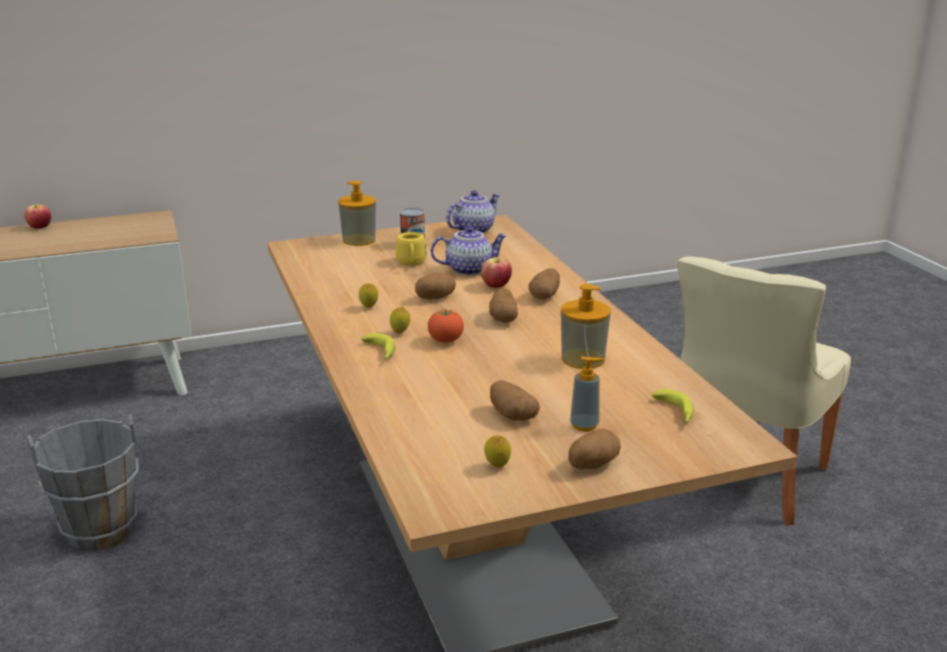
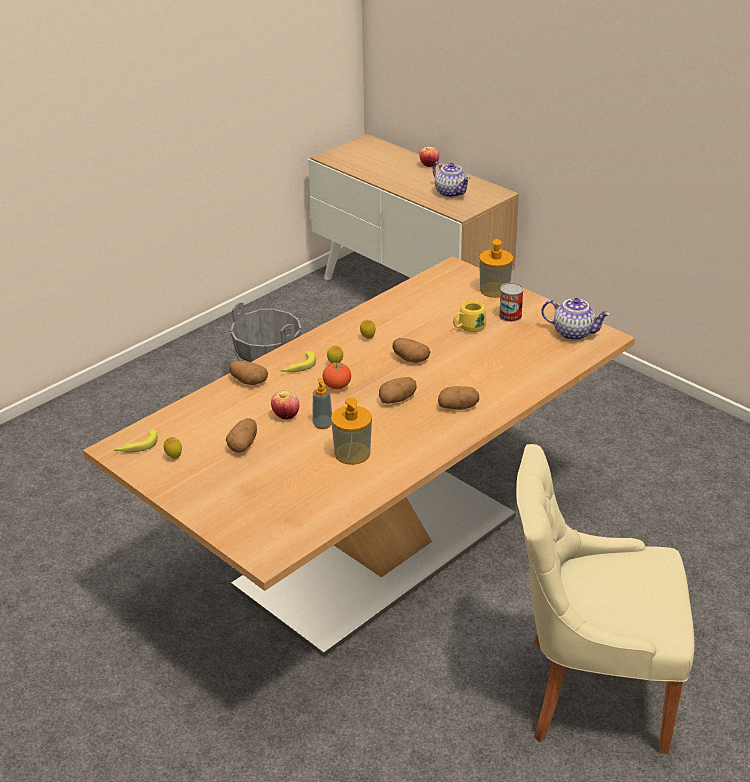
camera: 65 degrees right, 10 degrees up
(469, 269) = (481, 357): teapot -> teapot (451, 192)
(496, 286) = (457, 379): apple -> apple (286, 416)
(584, 425) = (248, 478): soap dispenser -> soap dispenser (322, 424)
(592, 464) = (198, 493): potato -> potato (248, 381)
(675, 413) = (293, 514): banana -> banana (136, 446)

